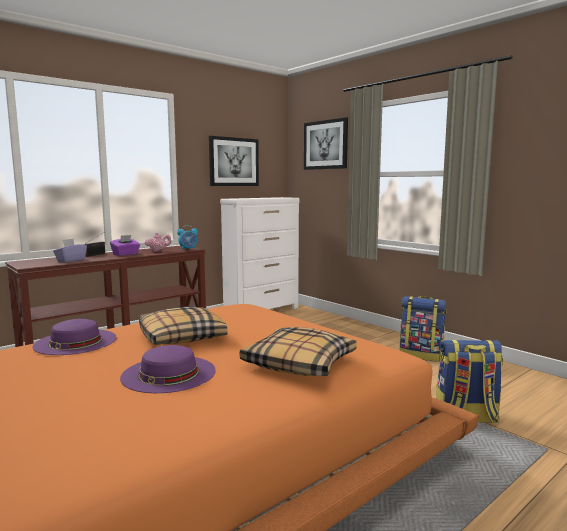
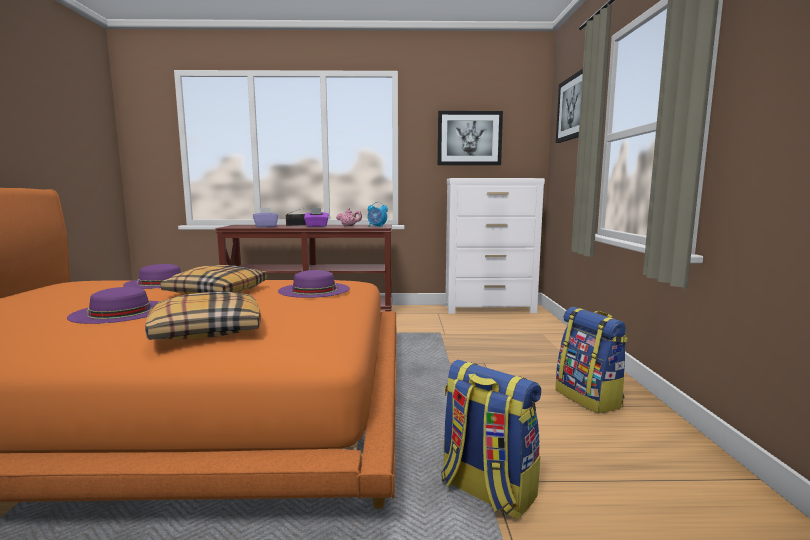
camera: 40 degrees right, 0 degrees up
(252, 317) = (314, 290): none -> purple hat

